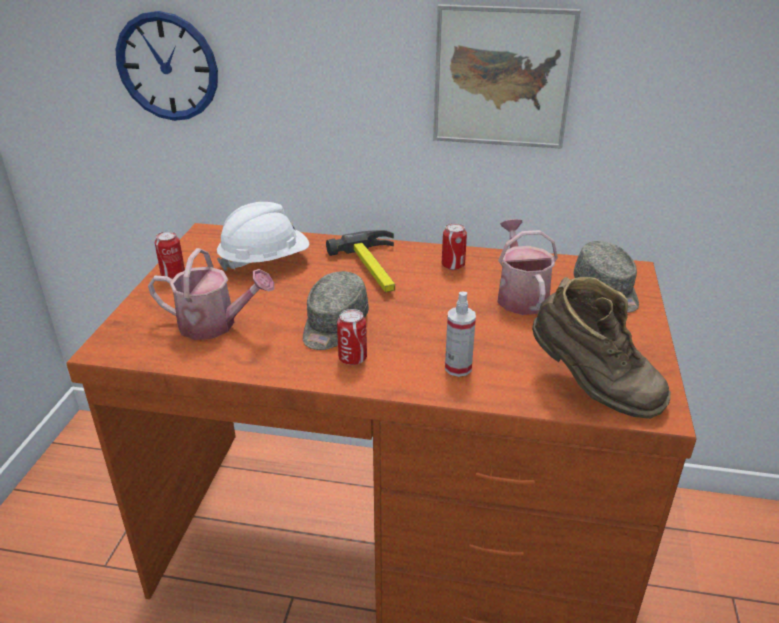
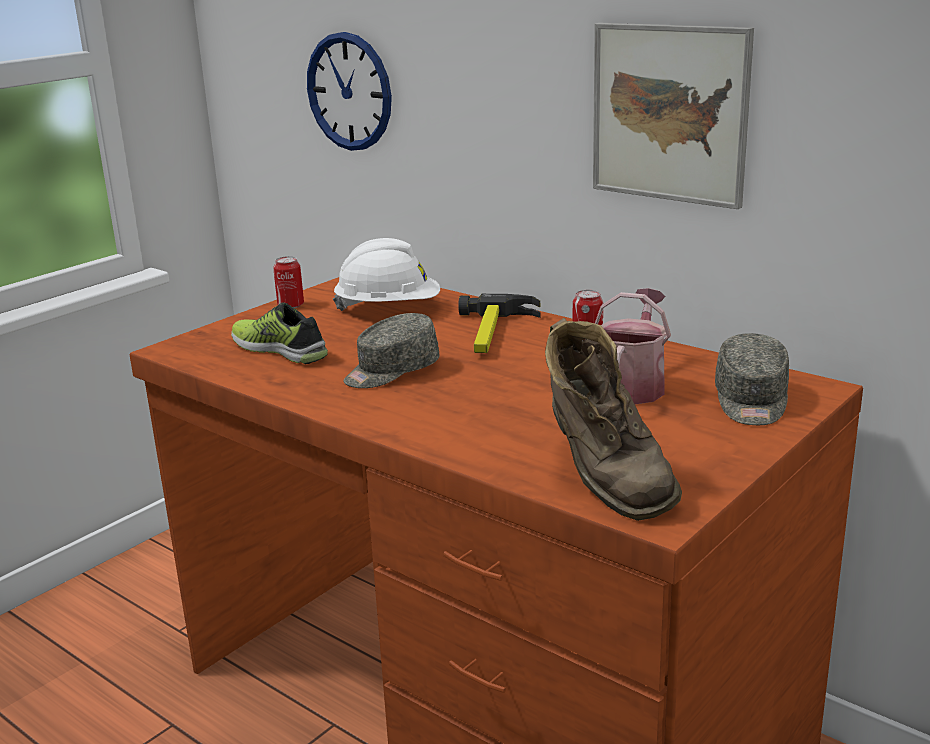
camera: 30 degrees right, 10 degrees down
(215, 325) = (281, 350): watering can -> shoe
(352, 358) = (376, 400): can -> none
(458, 368) = (474, 430): spray bottle -> none

